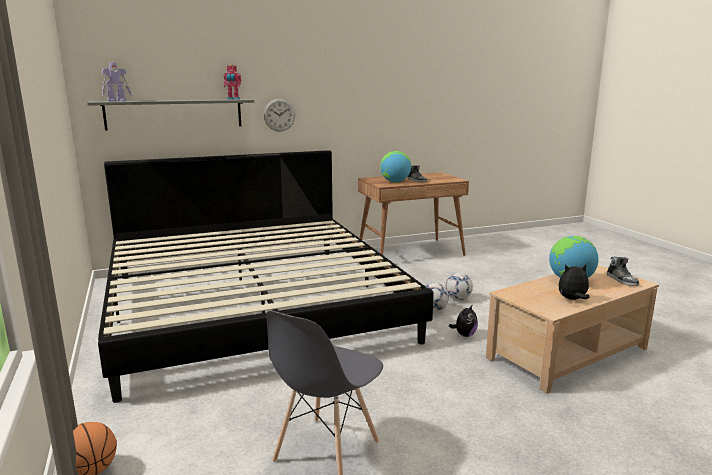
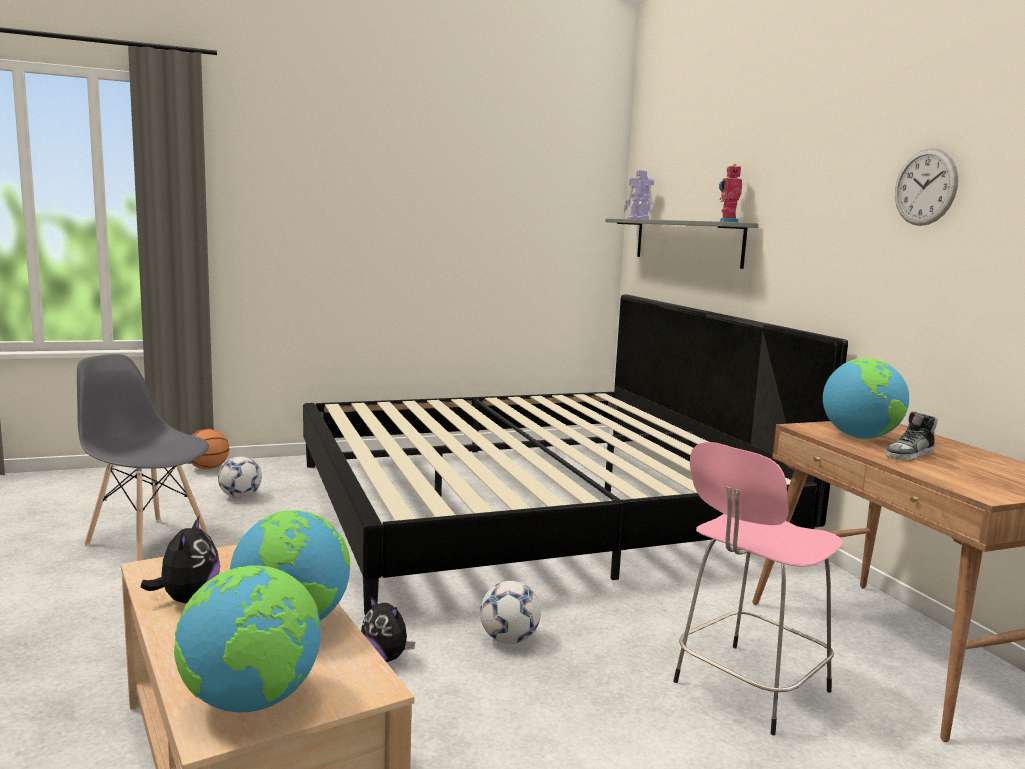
camera: 90 degrees right, 5 degrees down
(279, 115) = (790, 255): wall clock -> wall clock (925, 187)
(449, 273) = (748, 688): none -> pink stool
(458, 299) = (573, 677): football -> football (240, 497)
(622, 280) = (252, 701): shoe -> globe

